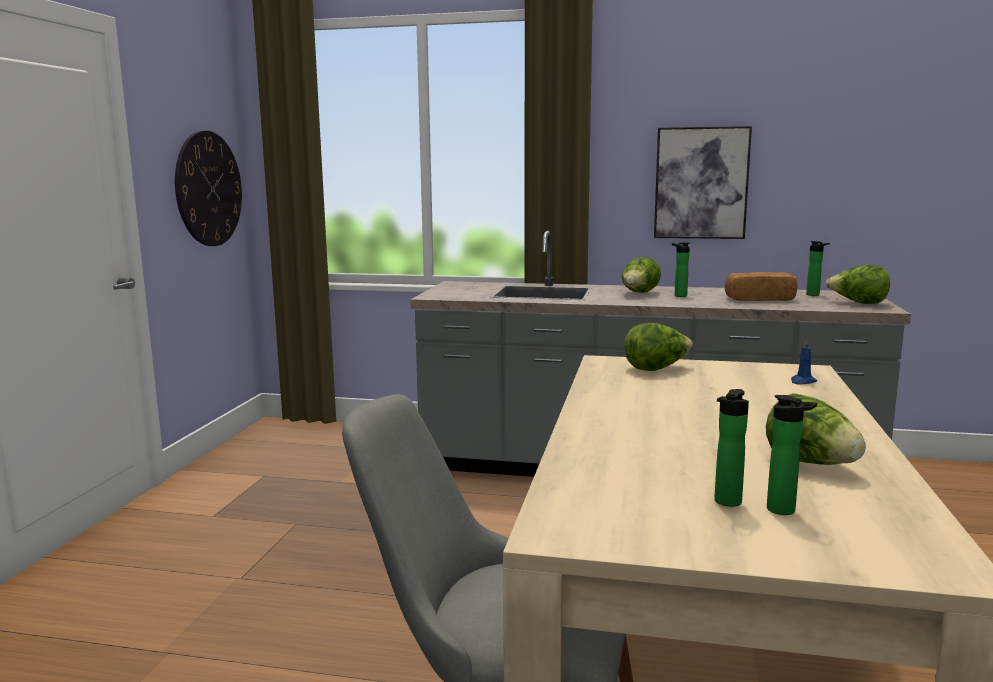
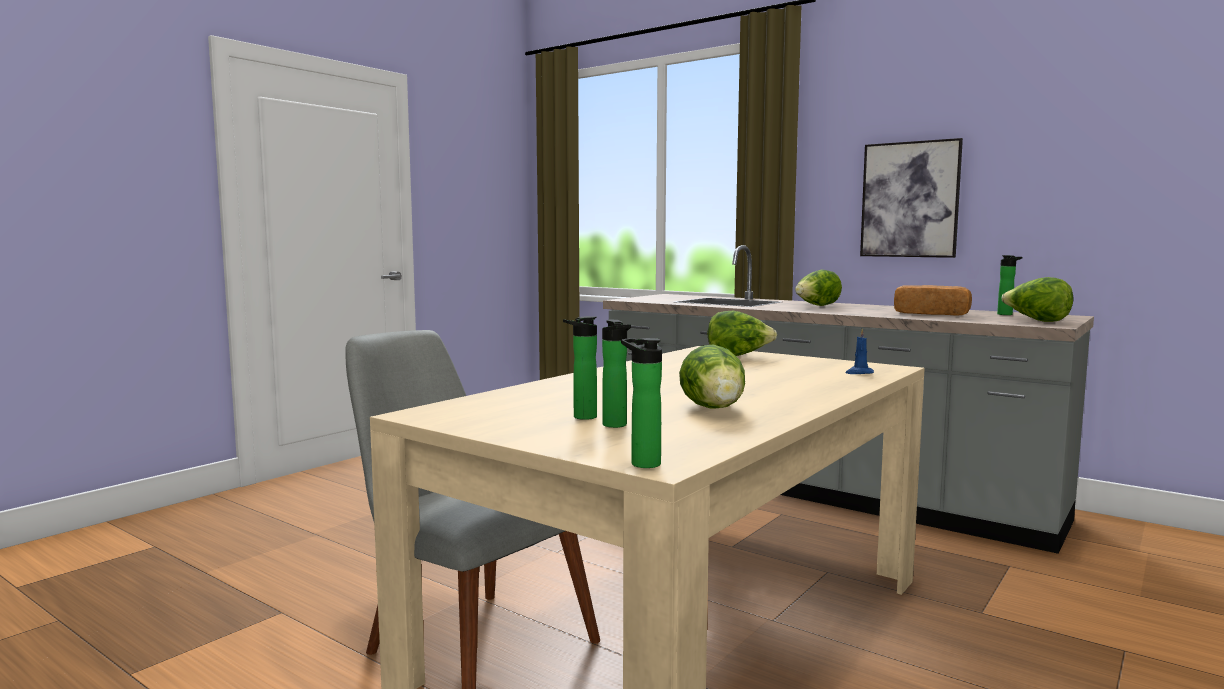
camera: 25 degrees right, 5 degrees down
(209, 189) = (487, 210): wall clock -> none
(678, 296) = (852, 308): bottle -> bottle (642, 463)

